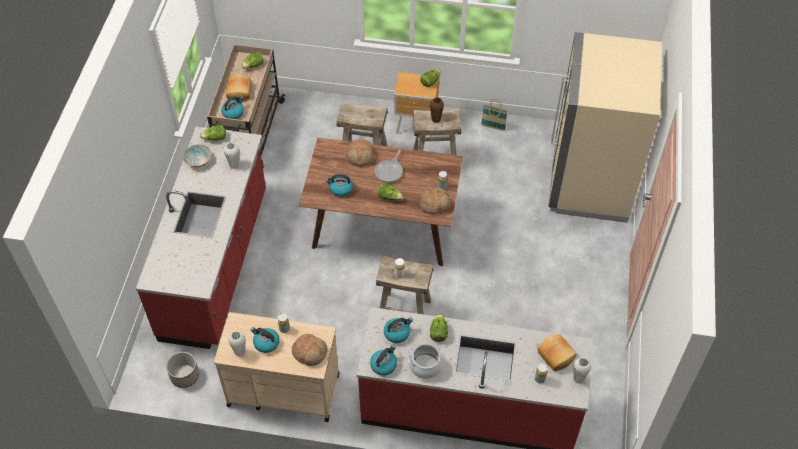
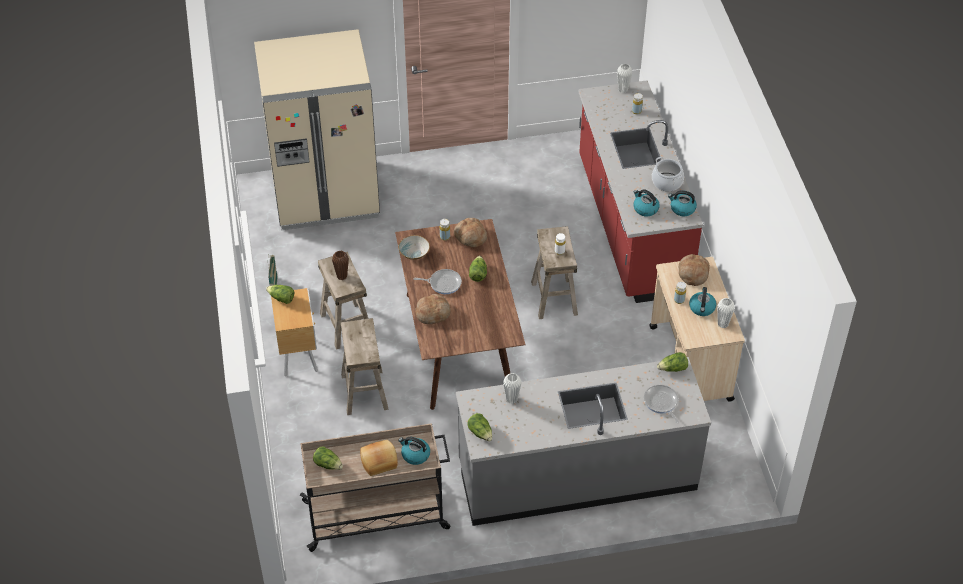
camera: 110 degrees left, 5 degrees down
(174, 260) = (661, 403): none -> frying pan
(184, 376) = (721, 449): planter -> none
(198, 161) = (520, 435): bowl -> bowl (414, 253)
(216, 264) = (577, 475): red counter -> grey counter
(340, 189) = (486, 316): kettle -> none
(438, 332) = (628, 182): lettuce -> lettuce (673, 368)
(556, 355) = (608, 106): bread -> none

